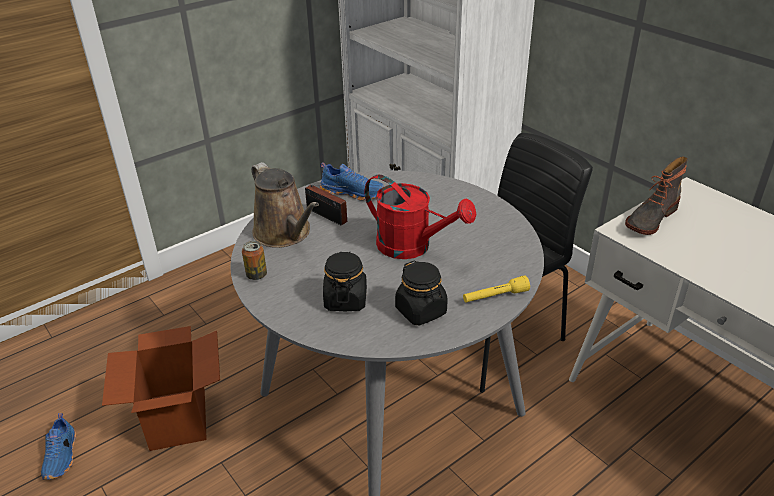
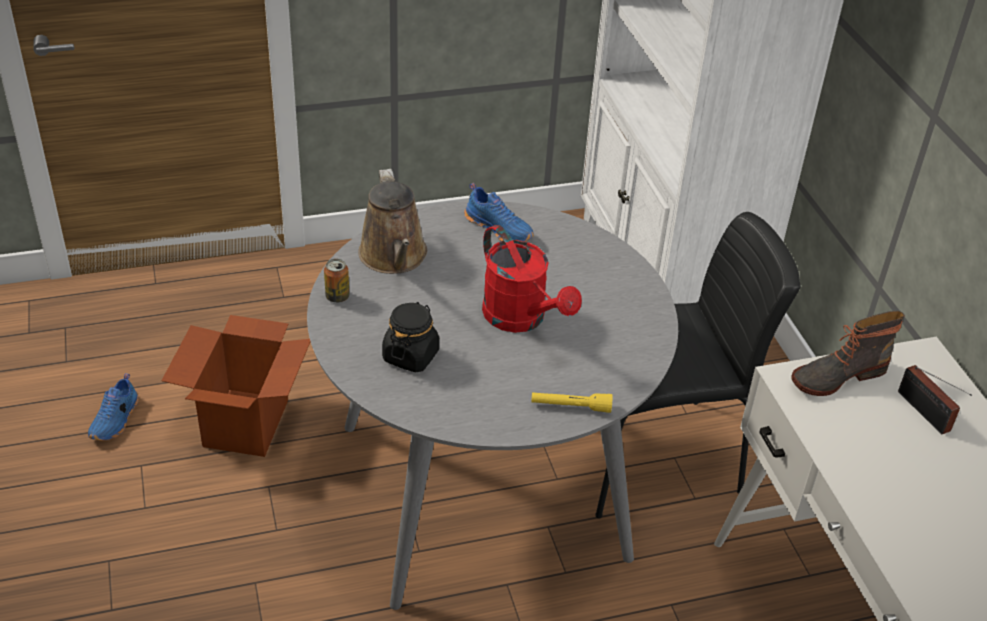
camera: 20 degrees right, 5 degrees up
(328, 216) = (453, 251): radio -> radio (925, 414)
(421, 311) = (480, 395): black jar -> none

